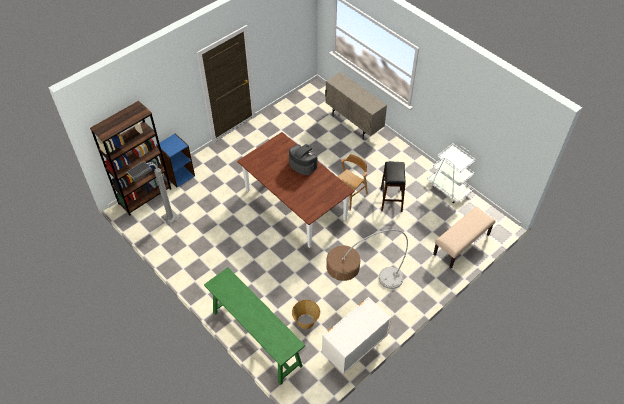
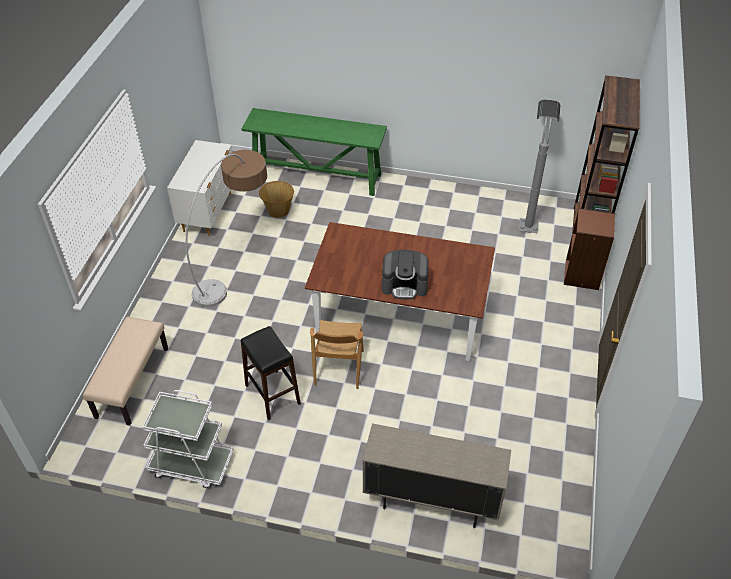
camera: 145 degrees right, 5 degrees down
(179, 175) = (582, 275): blue bookcase -> brown bookcase

